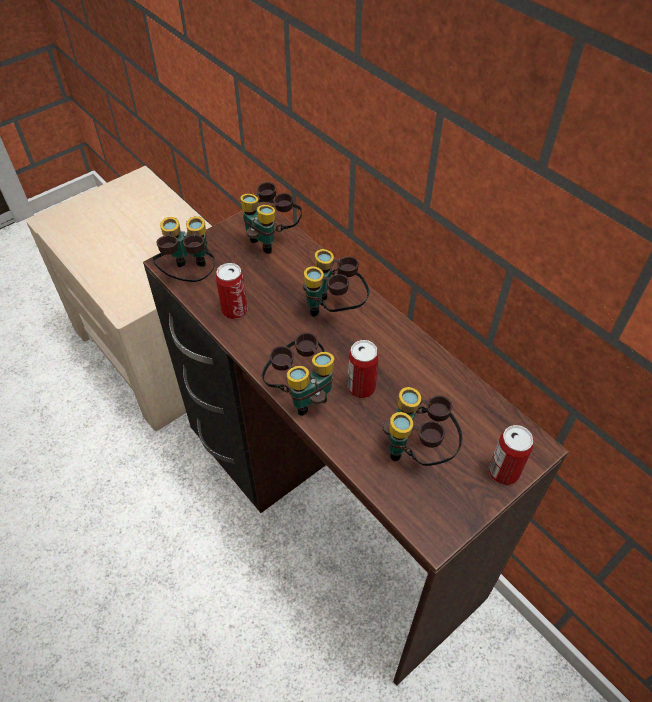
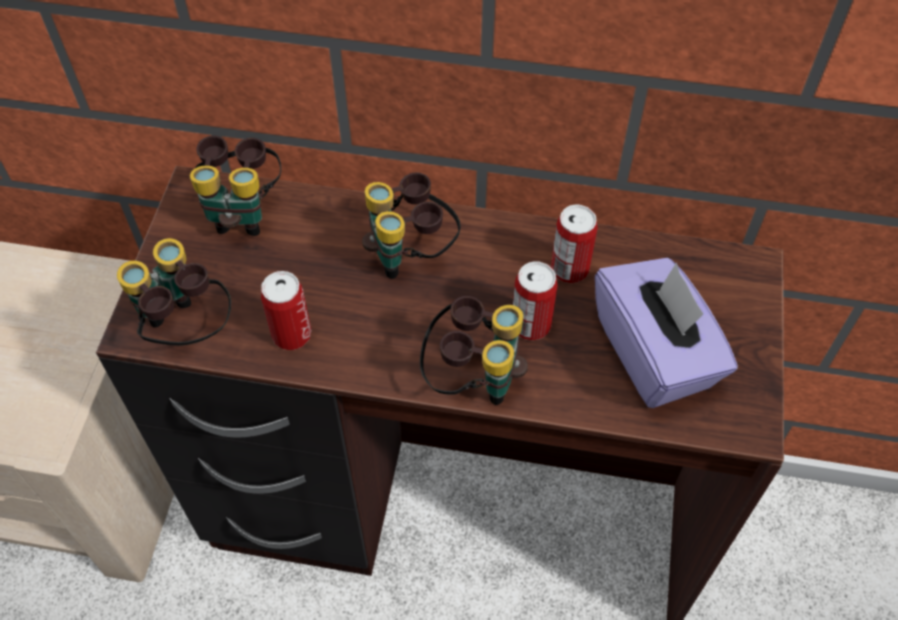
camera: 40 degrees left, 5 degrees up
(418, 452) = (655, 353): binoculars -> purple tissue box
(503, 472) = (749, 314): can -> can (569, 269)

